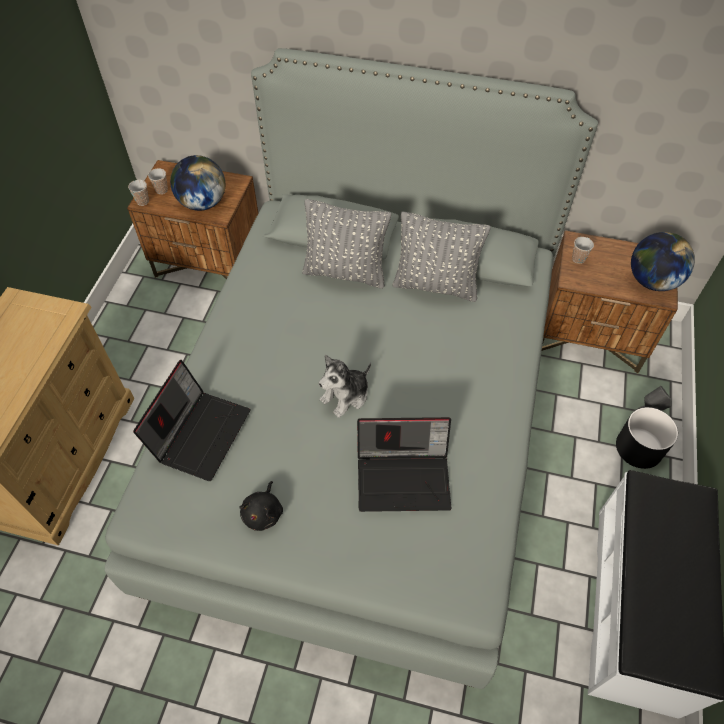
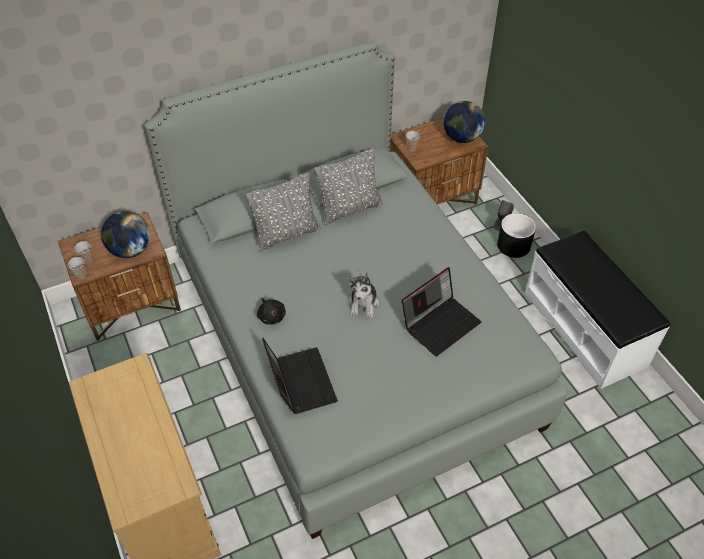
camera: 40 degrees left, 5 degrees down
(263, 513) = (384, 396): black plush toy -> black plush toy (271, 316)

